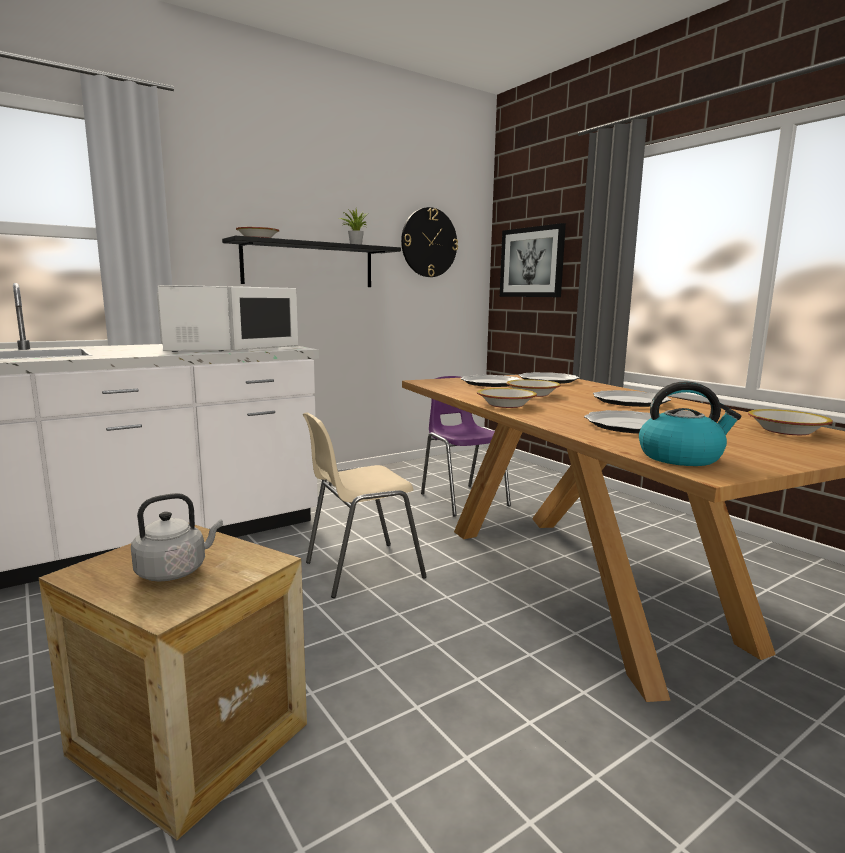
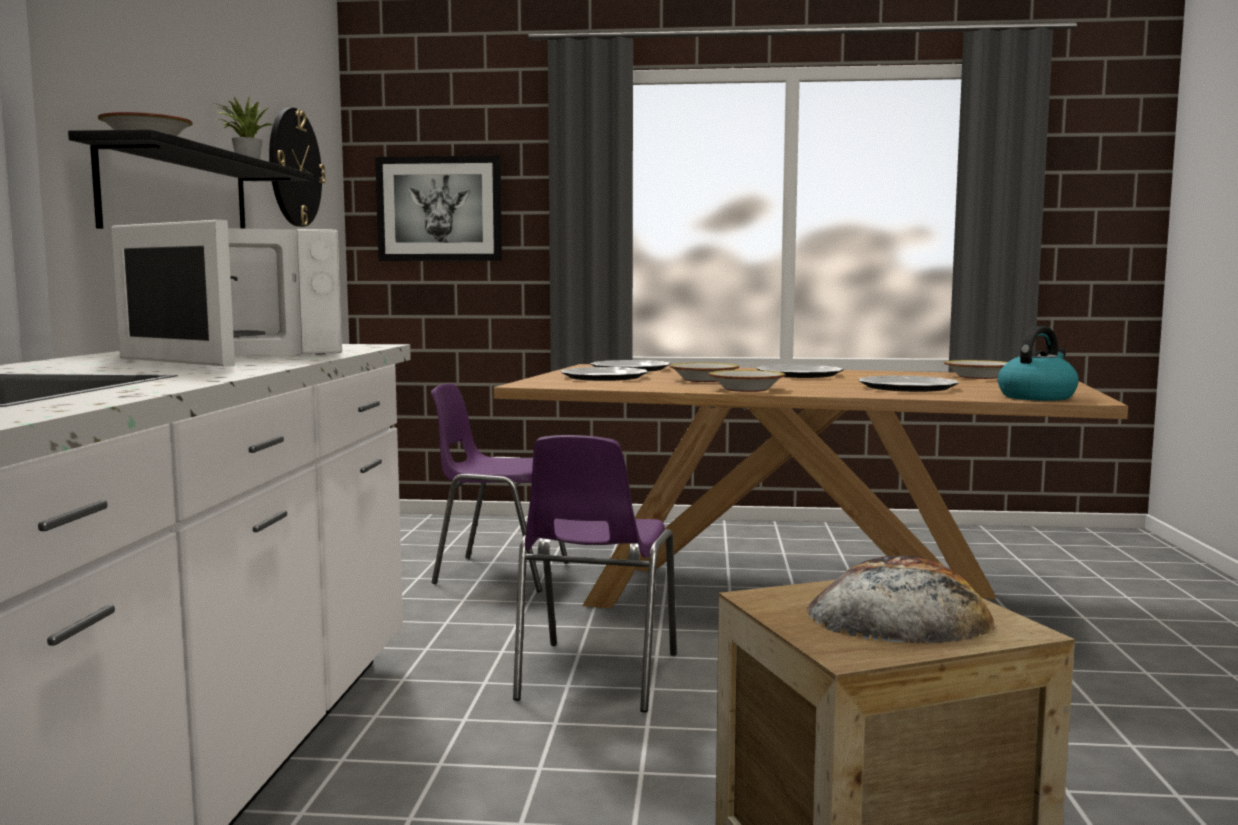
camera: 50 degrees left, 5 degrees down
(175, 571) = (900, 614): grey kettle -> bread
(208, 347) = (230, 354): white microwave -> white microwave turned 135 degrees clockwise
(360, 570) = (595, 678): beige chair -> purple chair

